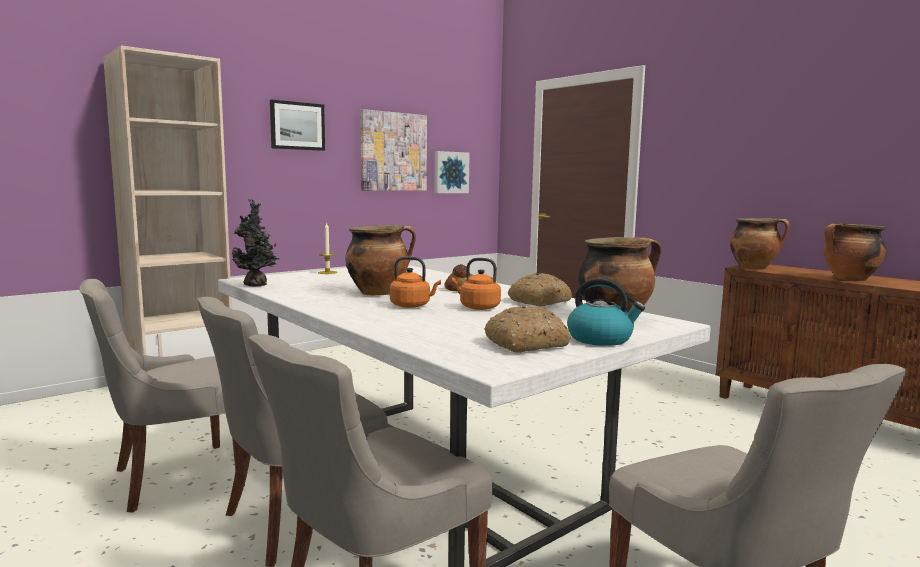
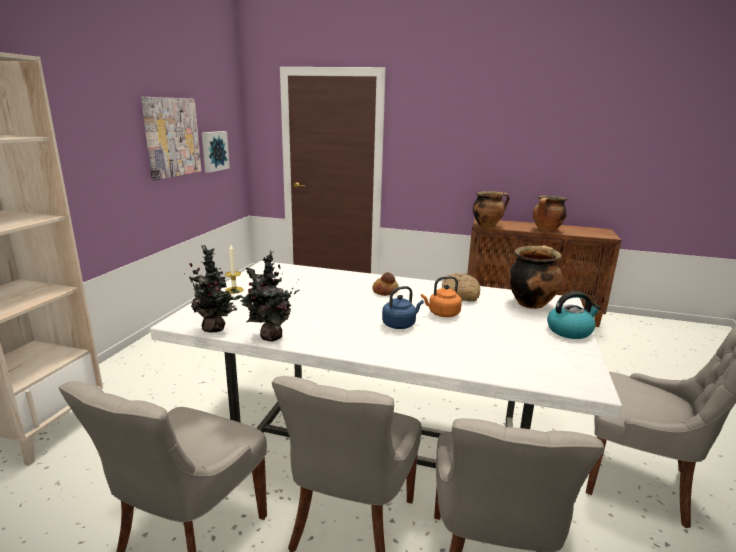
camera: 35 degrees left, 10 degrees up
(281, 294) = (270, 337): none -> potted plant
(297, 126) = (87, 120): picture -> none
(379, 293) = (341, 312): cooking pot -> none
(412, 306) = (400, 324): orange kettle -> blue kettle
(527, 344) = (551, 350): bread -> none

